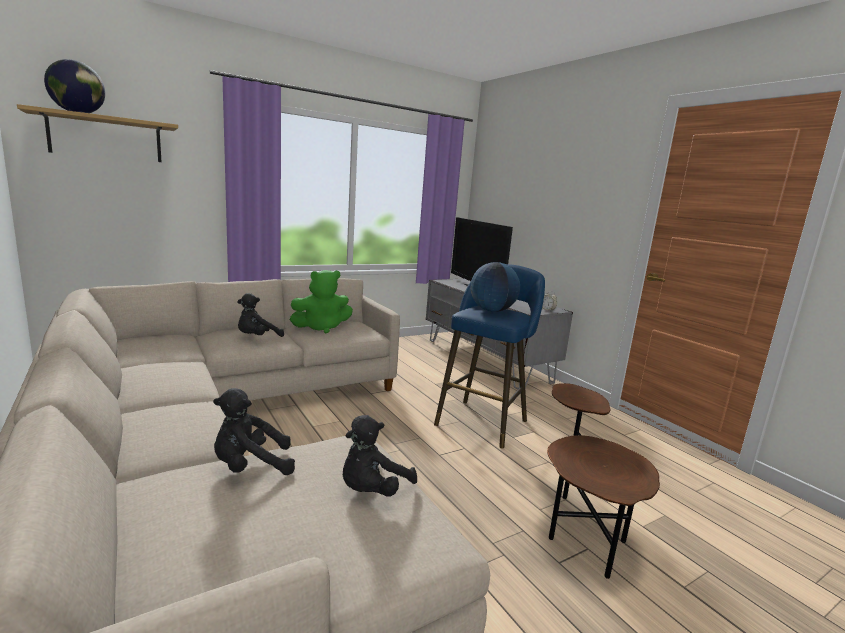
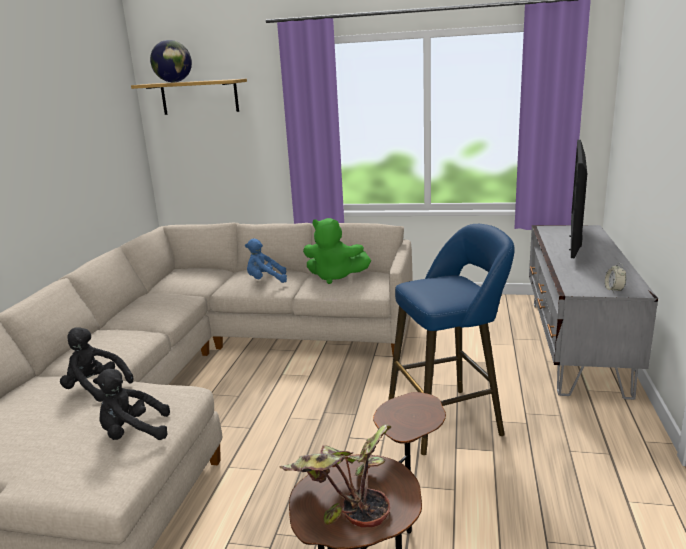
camera: 45 degrees right, 5 degrees up
(257, 338) = (265, 280): black plush toy -> blue plush toy
(492, 310) = (443, 285): globe -> none
(600, 469) = (341, 499): none -> potted plant

